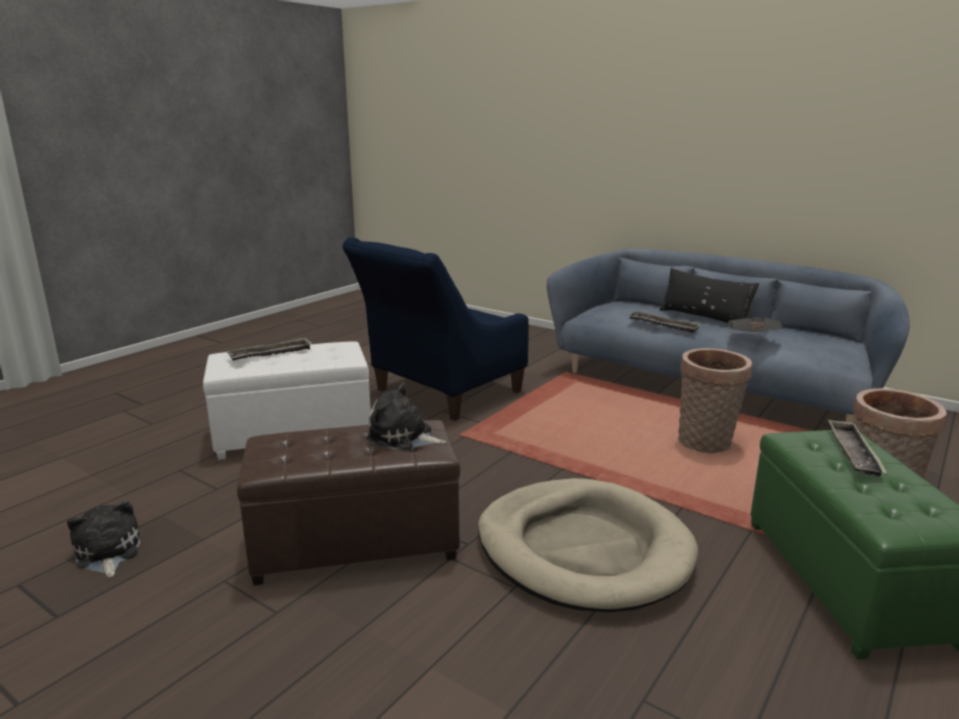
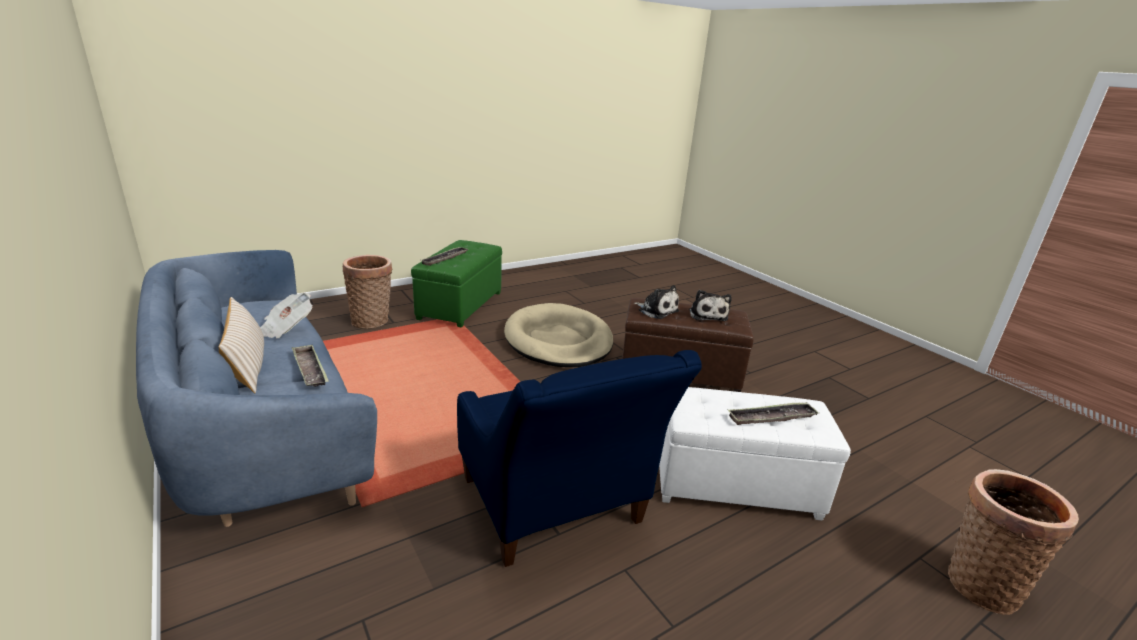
camera: 160 degrees left, 5 degrees up
(107, 553) = (831, 403): plush toy -> plush toy (707, 314)
(440, 394) = (556, 509): blue armchair -> blue armchair turned 90 degrees clockwise
(704, 318) = (248, 365): black pillow -> beige pillow
(706, 444) = (393, 372): basket -> basket (980, 582)

